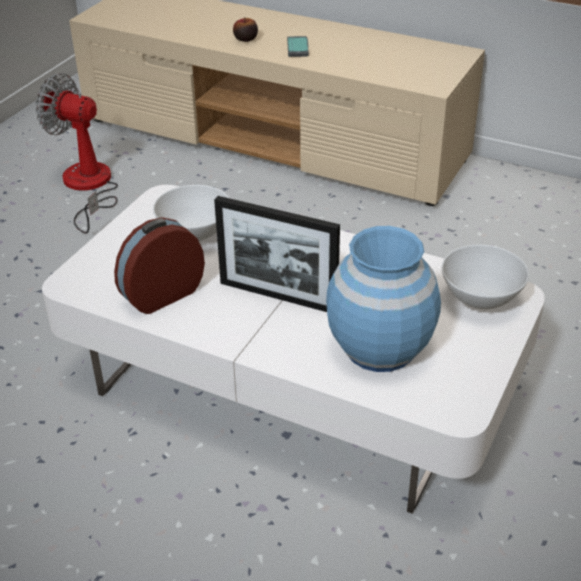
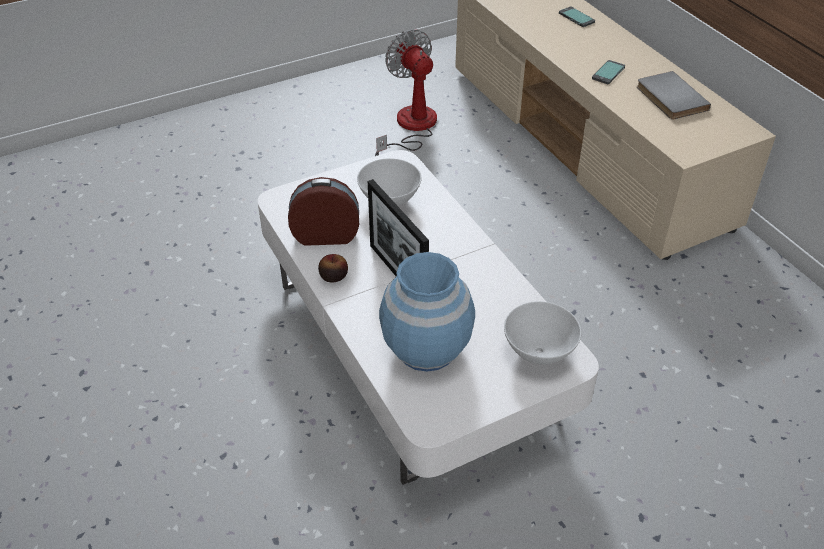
camera: 35 degrees right, 5 degrees up
(217, 13) = (576, 18): none -> phone
(245, 39) = (574, 50): apple -> apple (333, 276)
(372, 50) = (669, 98): none -> grey book

